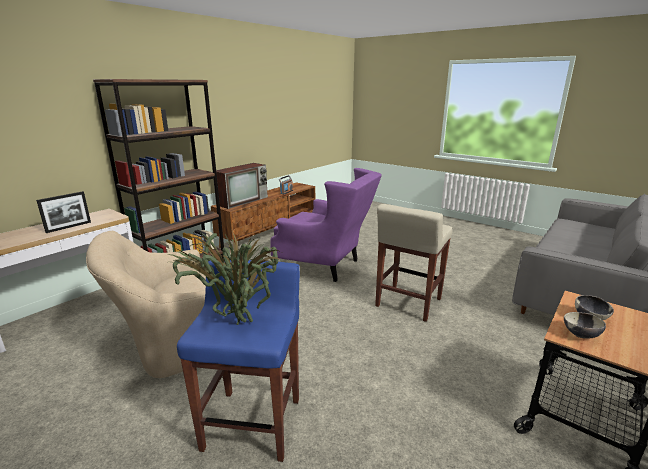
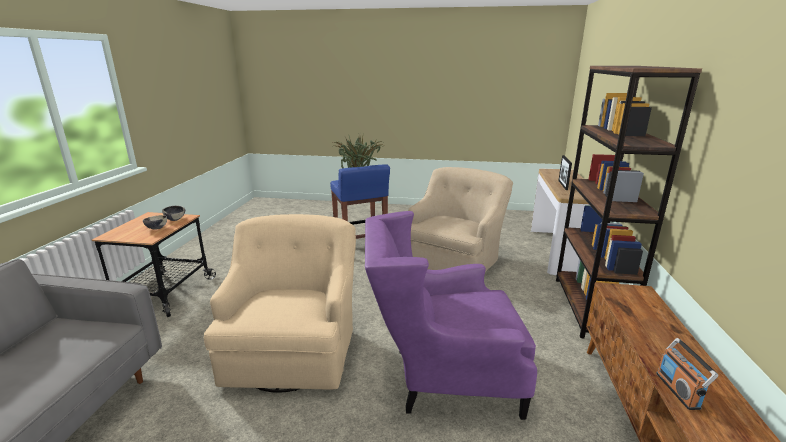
camera: 150 degrees right, 0 degrees up
(243, 201) = (651, 315): television -> none
(408, 303) = (294, 348): beige stool -> beige armchair

